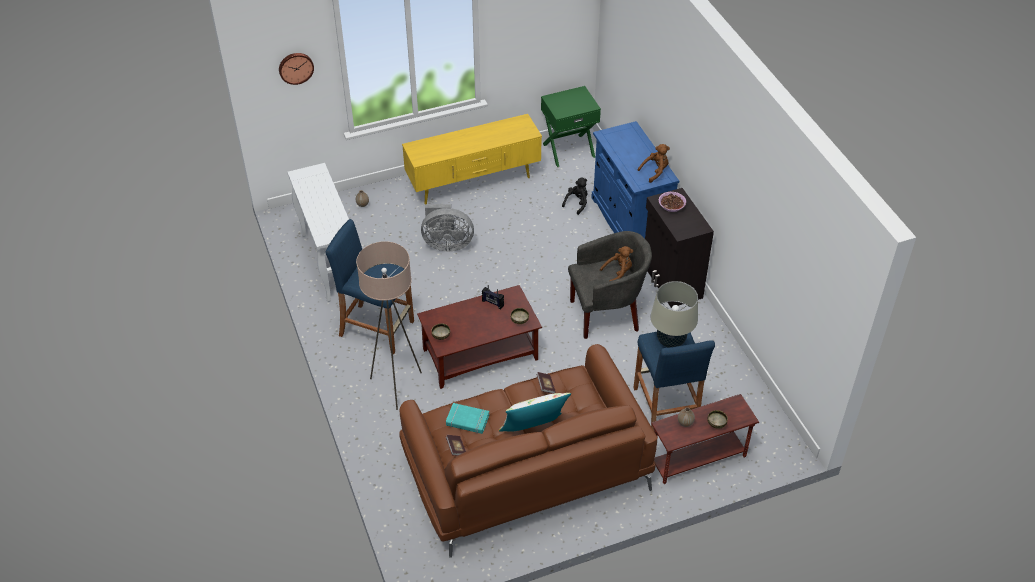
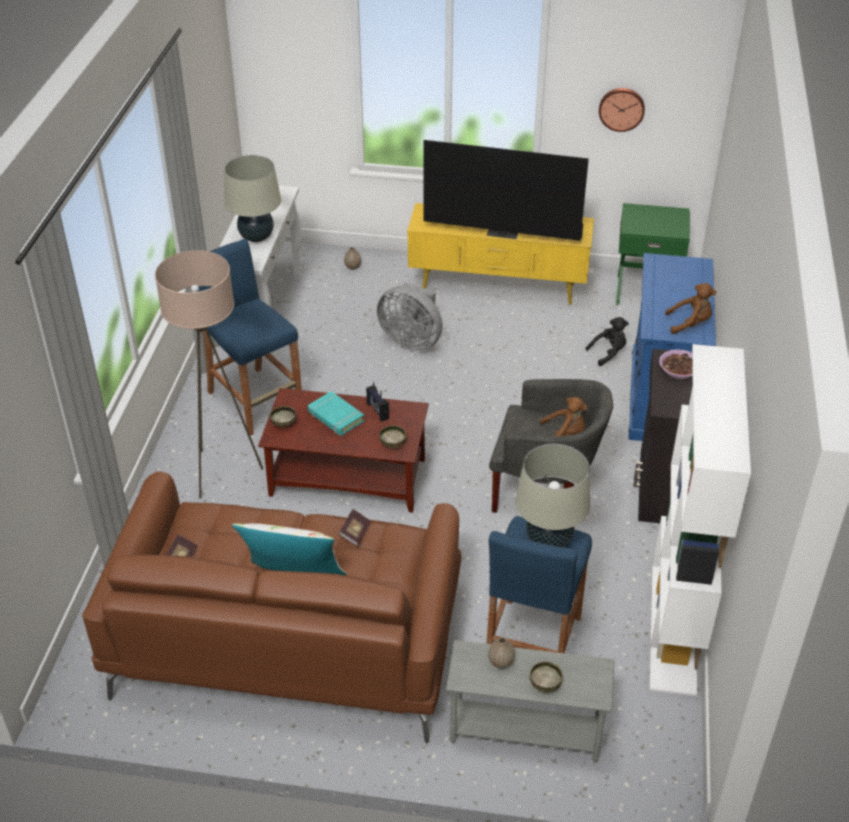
camera: 30 degrees right, 5 degrees down
(295, 67) = (296, 55): wall clock -> wall clock (621, 108)
(330, 212) = (256, 237): none -> beige table lamp
(467, 420) = (224, 531): turquoise book -> turquoise book (335, 417)
(478, 145) = (503, 232): none -> television
(698, 459) = (525, 733): brown side table -> grey side table
(733, 363) = (674, 628): none -> white bookcase

